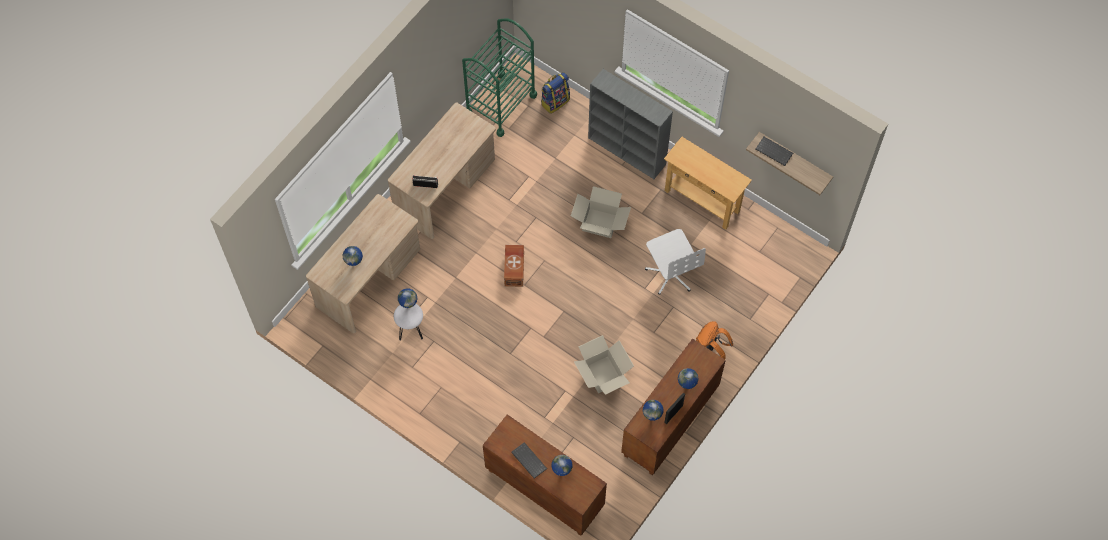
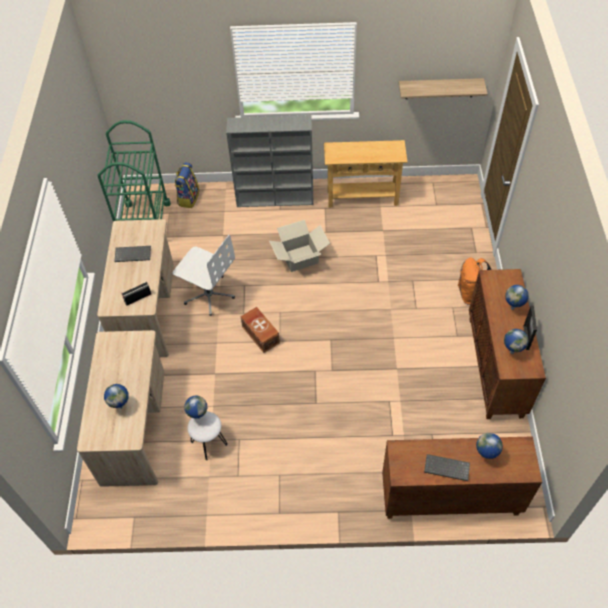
camera: 35 degrees left, 10 degrees down
(602, 374) = (407, 367): cardboard box -> none
(671, 273) = (388, 258): white office chair -> white office chair (209, 294)
(774, 151) = (424, 86): keyboard -> keyboard (133, 254)

